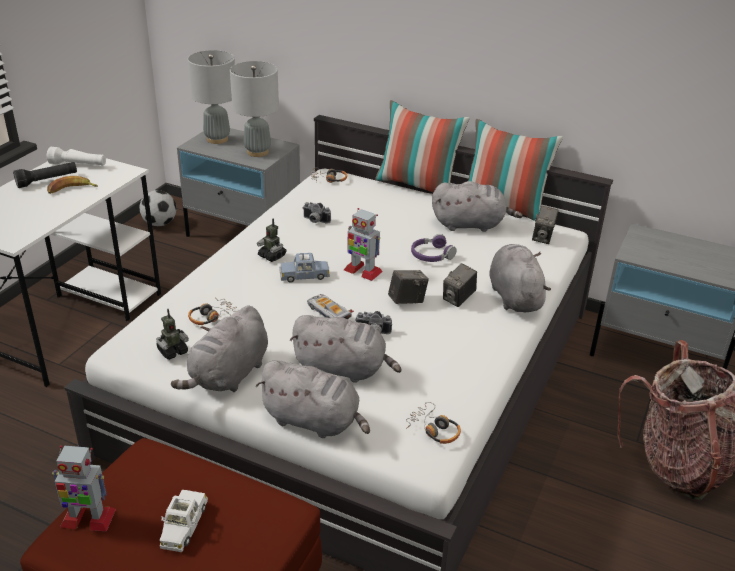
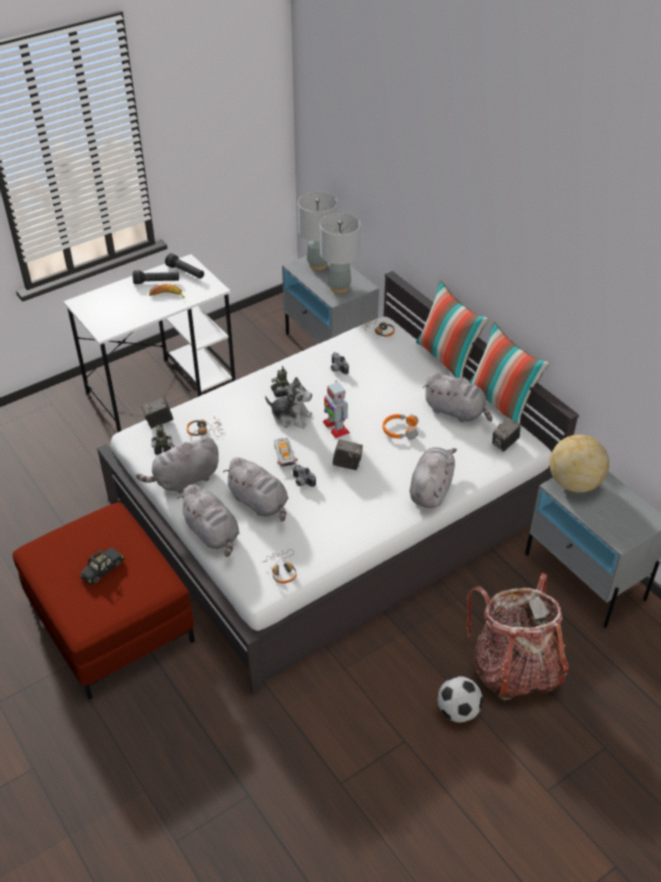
camera: 30 degrees right, 10 degrees up
(78, 165) = (186, 272): white flashlight -> black flashlight
(87, 518) = (56, 542): toy robot -> none
(159, 223) = (273, 315): football -> football (457, 711)
(183, 525) = (102, 569): white toy car -> black toy car
(304, 275) = (291, 417): blue toy car -> plush toy
(431, 255) = (400, 430): purple headphones -> orange headphones
(458, 299) = (386, 476): camera -> camera (159, 422)
(643, 247) = (574, 483): none -> globe

